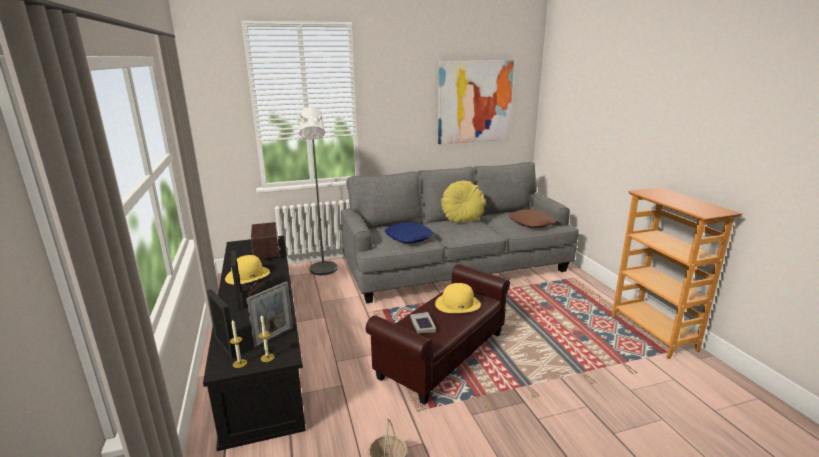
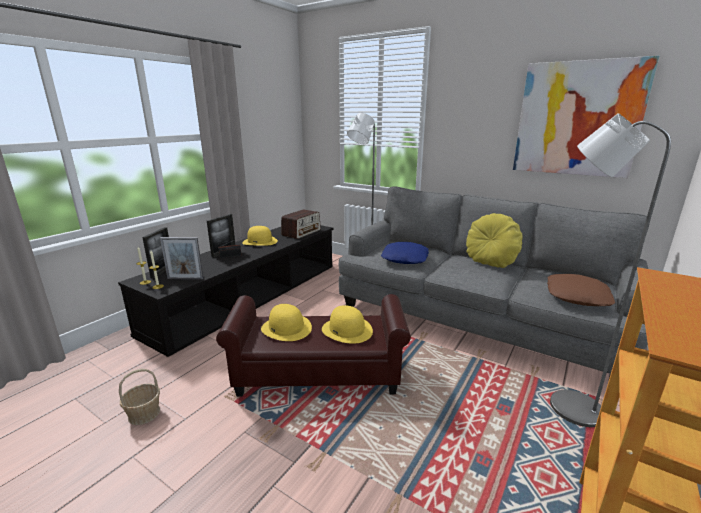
camera: 50 degrees right, 0 degrees up
(422, 325) = (286, 328): book -> yellow hat
(562, 290) = (565, 405): none -> grey floor lamp

